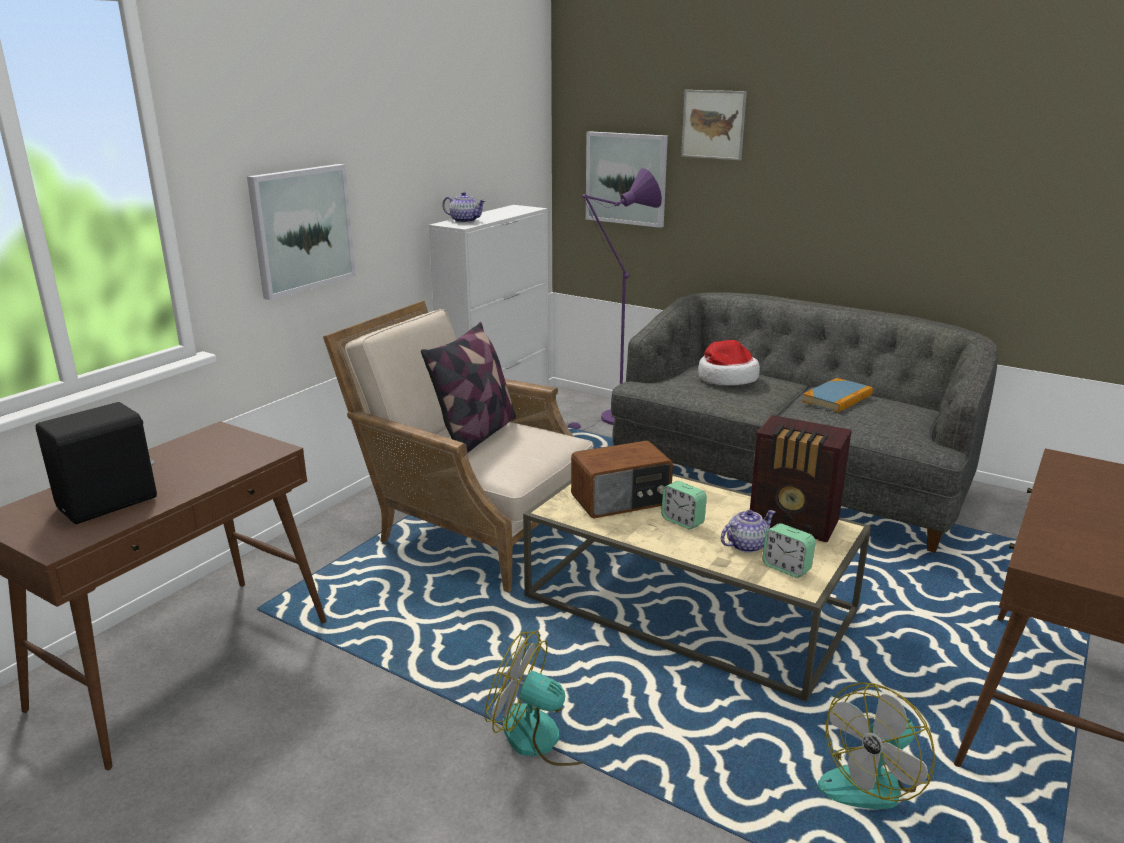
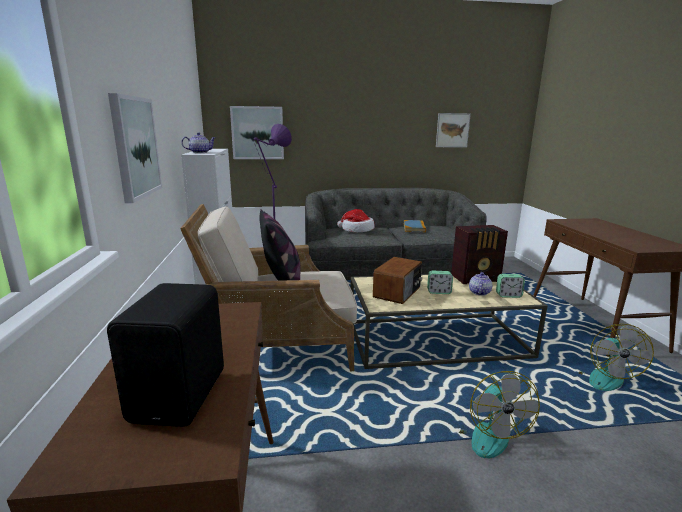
camera: 40 degrees left, 5 degrees down
(545, 736) = (484, 432): fan -> fan turned 75 degrees counterclockwise
(713, 124) = (309, 100): picture -> picture (452, 130)

